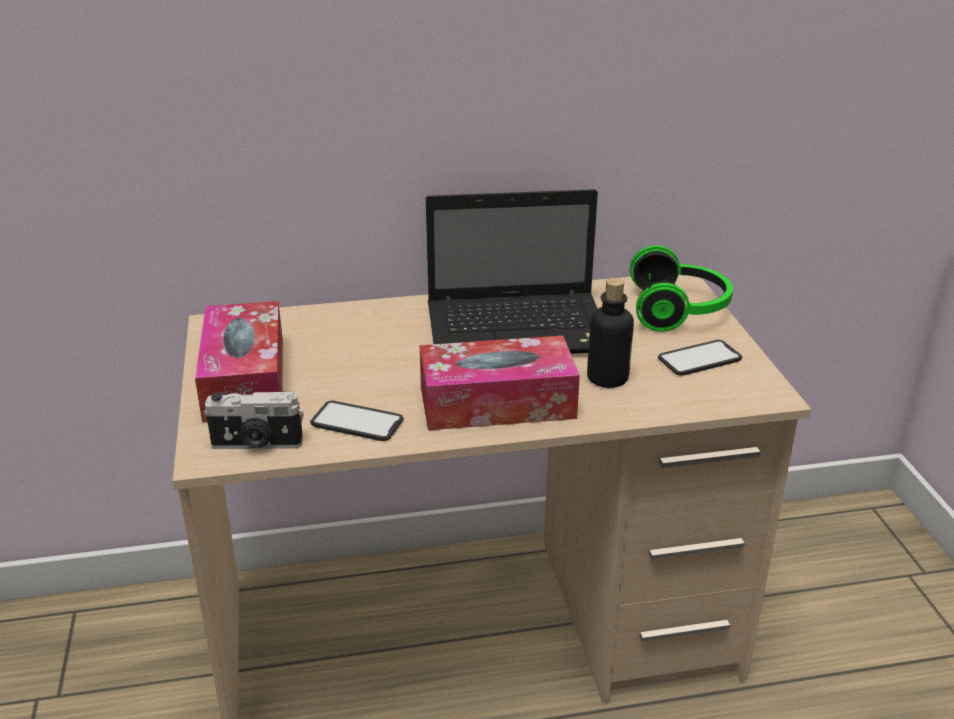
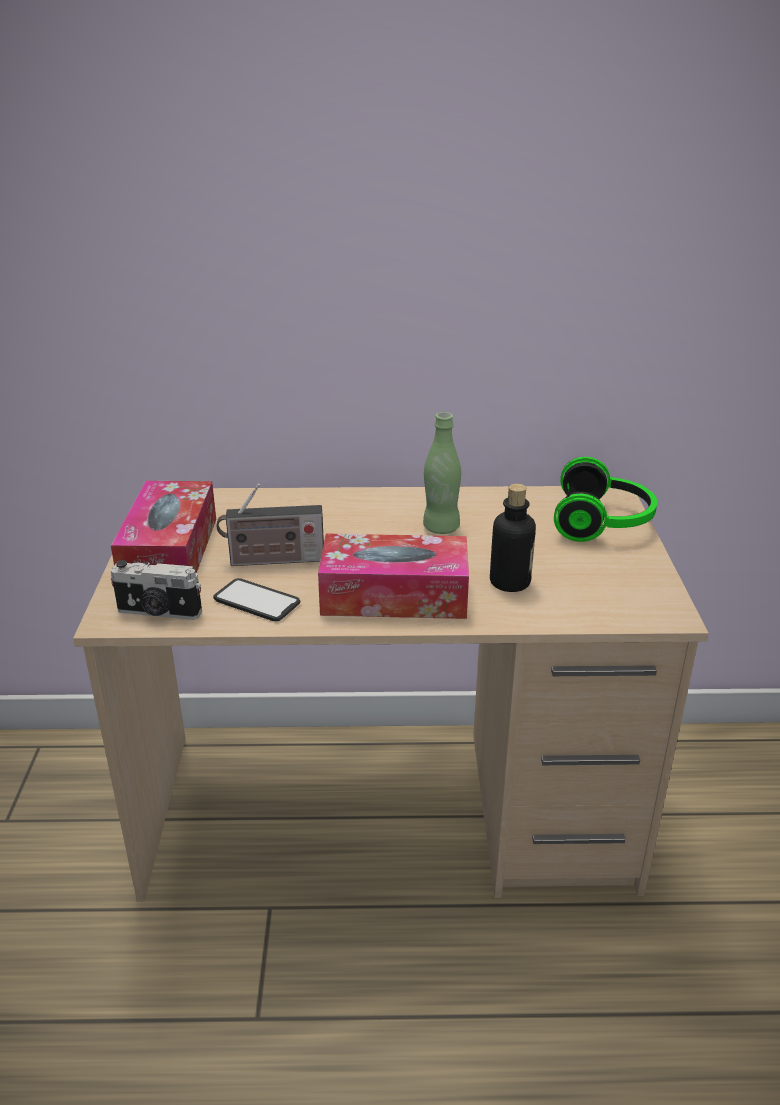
camera: 10 degrees right, 0 degrees up
(358, 379) = (272, 560): none -> radio
(521, 329) = (441, 527): laptop -> green bottle
(699, 359) = (608, 572): phone -> none

